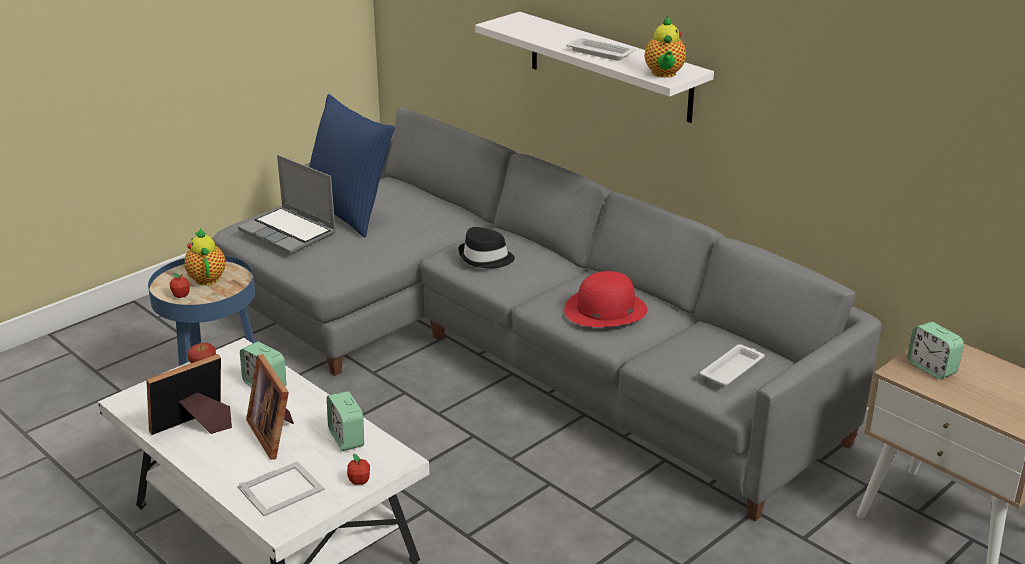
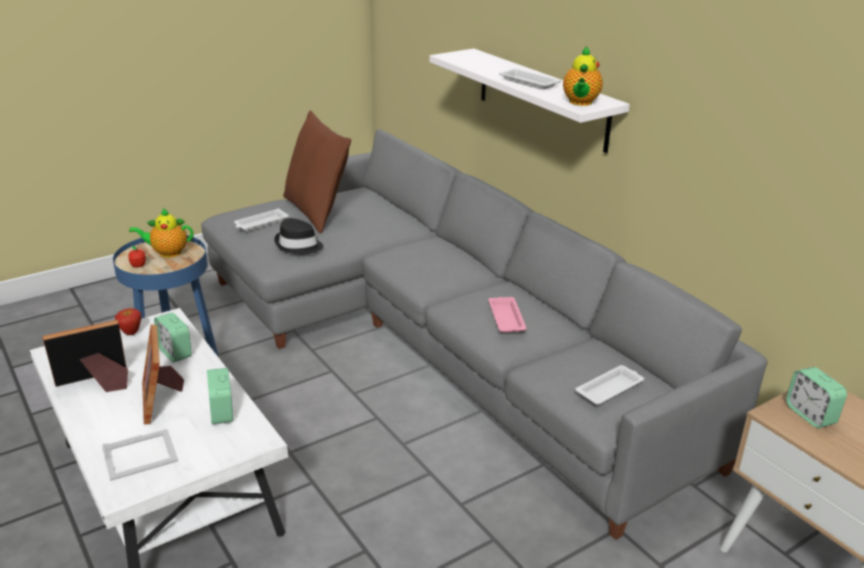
camera: 10 degrees right, 0 degrees up
(207, 277) = (167, 253): teapot -> teapot turned 90 degrees counterclockwise
(289, 232) = (260, 223): laptop -> white tray
(349, 212) = (317, 211): blue pillow -> brown pillow
(359, 481) = (213, 457): apple -> none
(485, 258) = (416, 261): black hat -> black hat (298, 246)
(605, 309) = (506, 317): red hat -> pink tray

